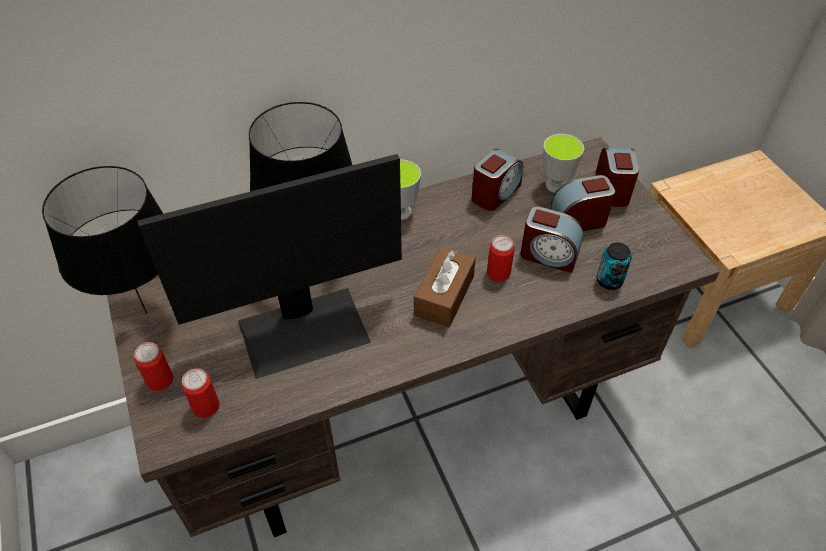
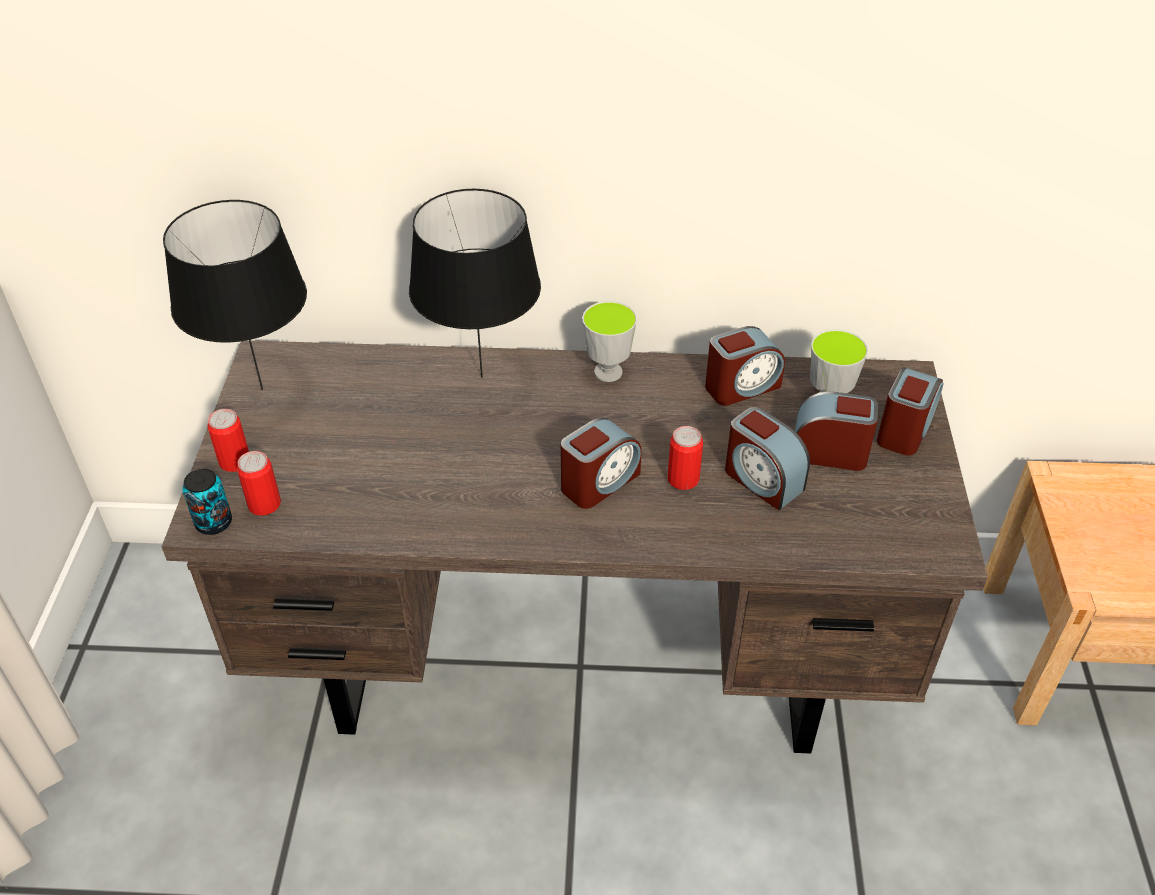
camera: 25 degrees right, 5 degrees down
(304, 329) = (415, 463): monitor -> none
(444, 296) = (599, 482): brown tissue box -> alarm clock
(609, 281) = (822, 536): can -> can (214, 523)

